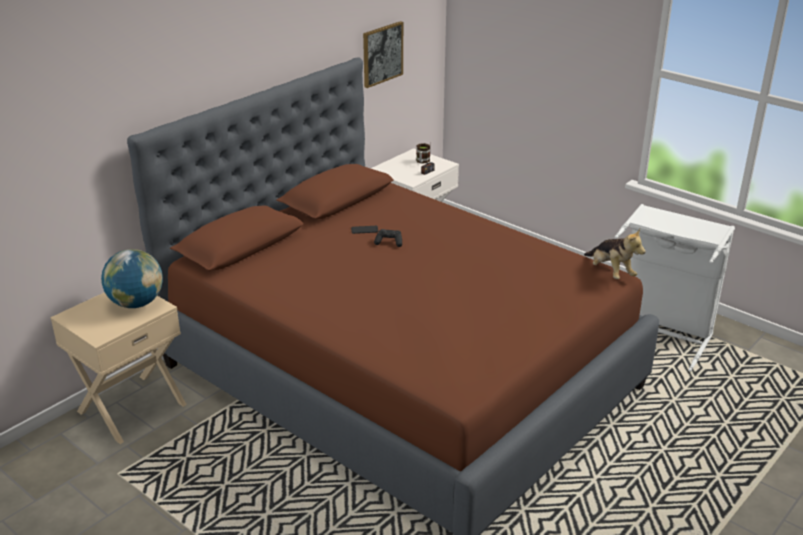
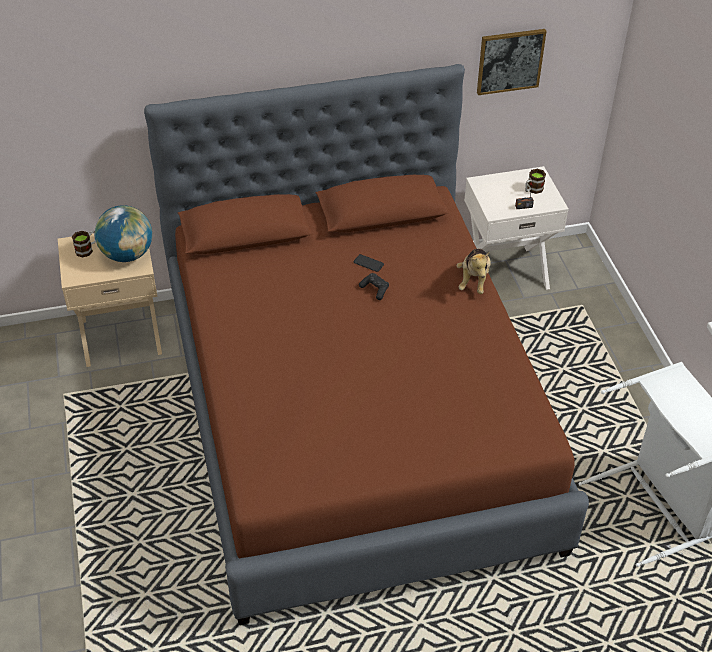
camera: 35 degrees right, 15 degrees up
(91, 313) = (87, 249): none -> mug
(610, 272) = (547, 433): plush toy -> plush toy (474, 280)

